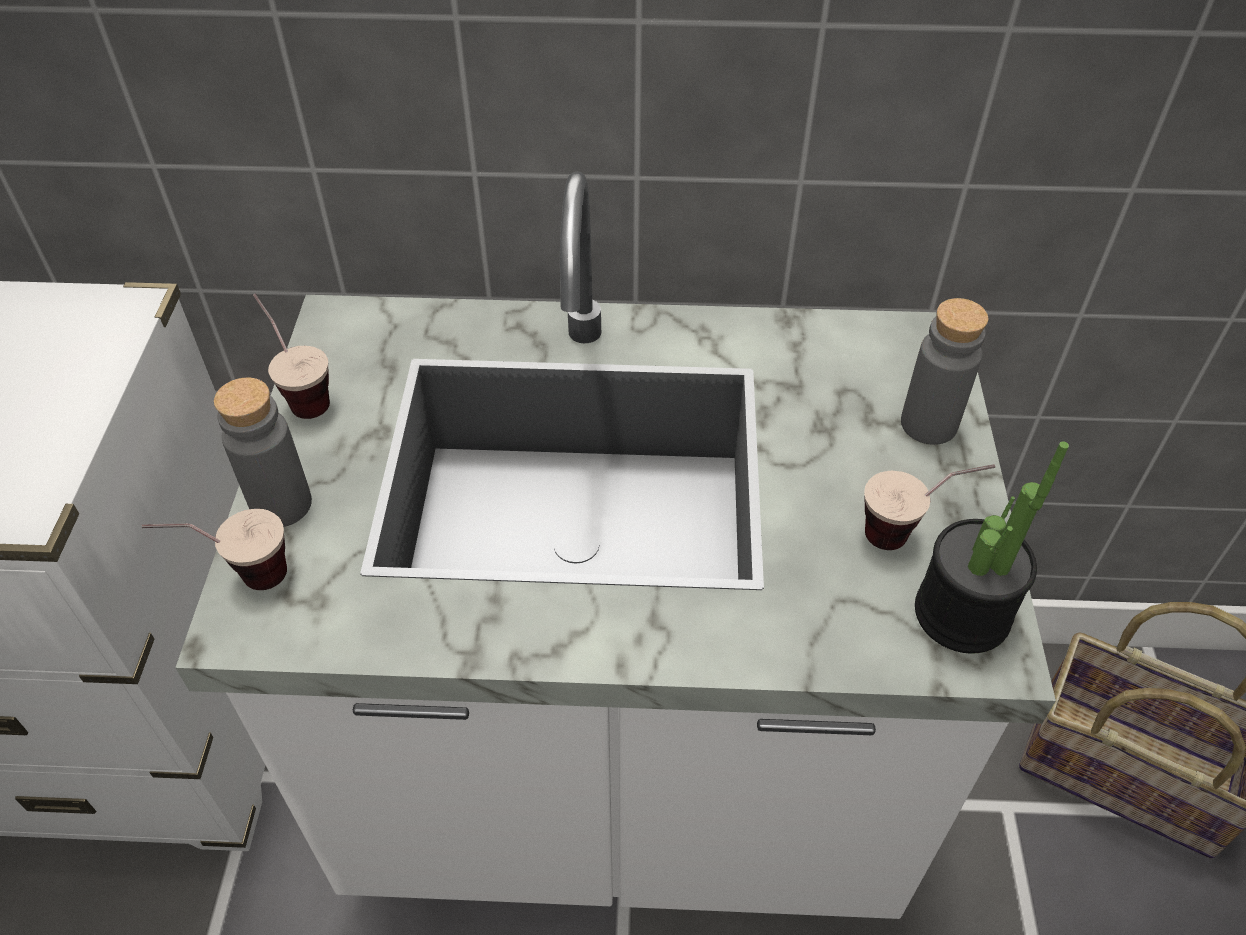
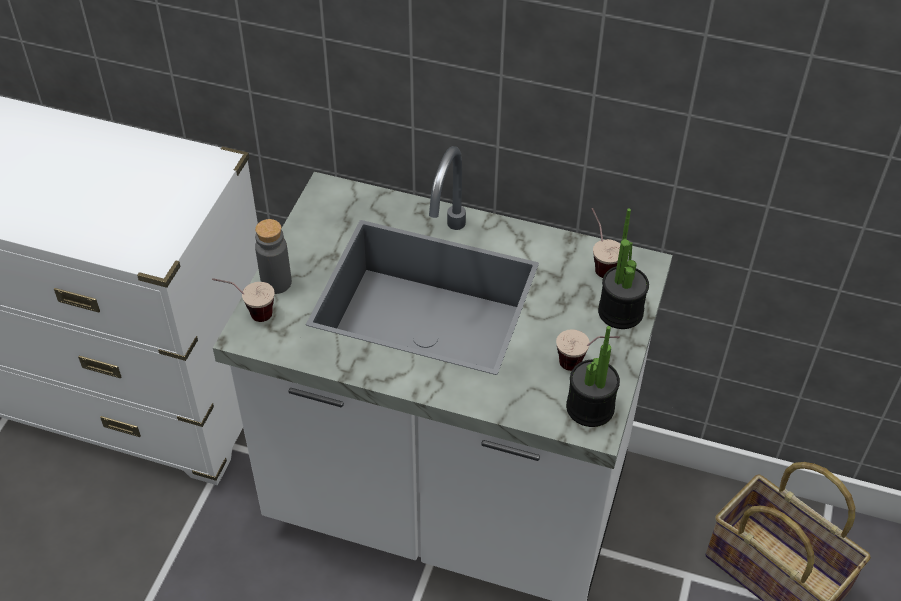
camera: 15 degrees right, 0 degrees up
(299, 393) = (298, 226): cup -> cup (599, 262)
(928, 424) = (620, 312): grey bottle -> potted plant

